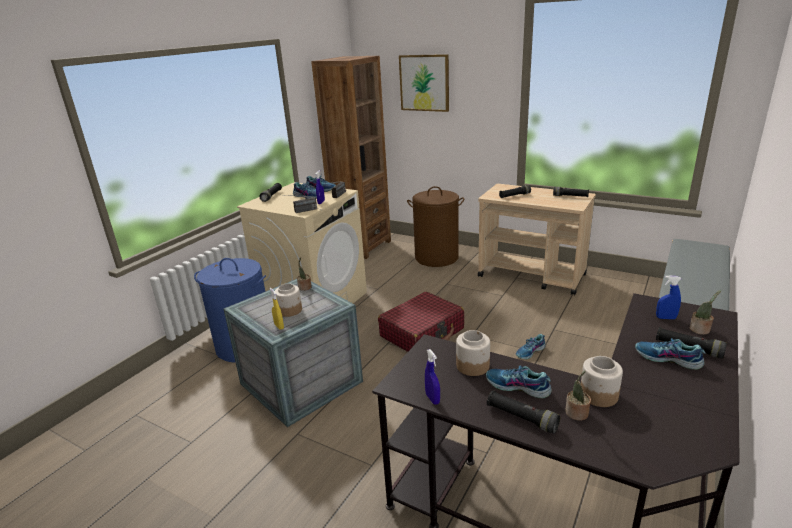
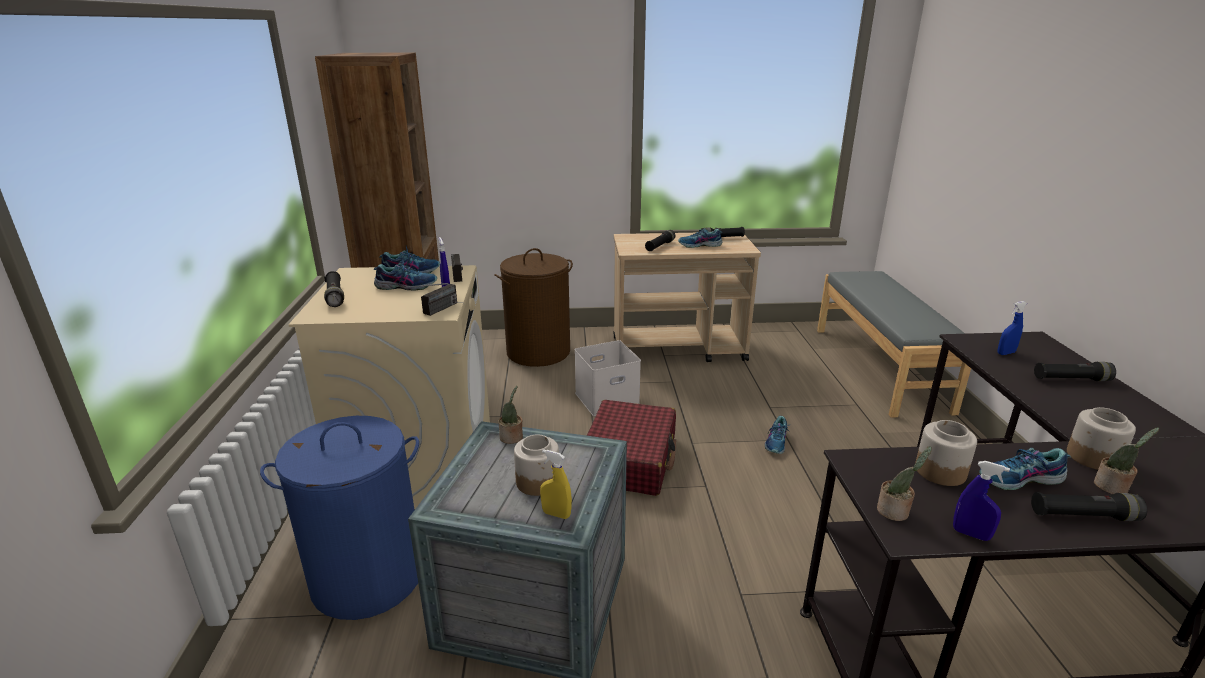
camera: 35 degrees left, 0 degrees up
(424, 83) = (484, 97): picture -> none
(448, 295) = (607, 398): none -> white storage box
(667, 359) = (1075, 396): shoe -> shoe (700, 245)
(700, 330) = (1049, 357): potted plant -> potted plant (895, 512)

